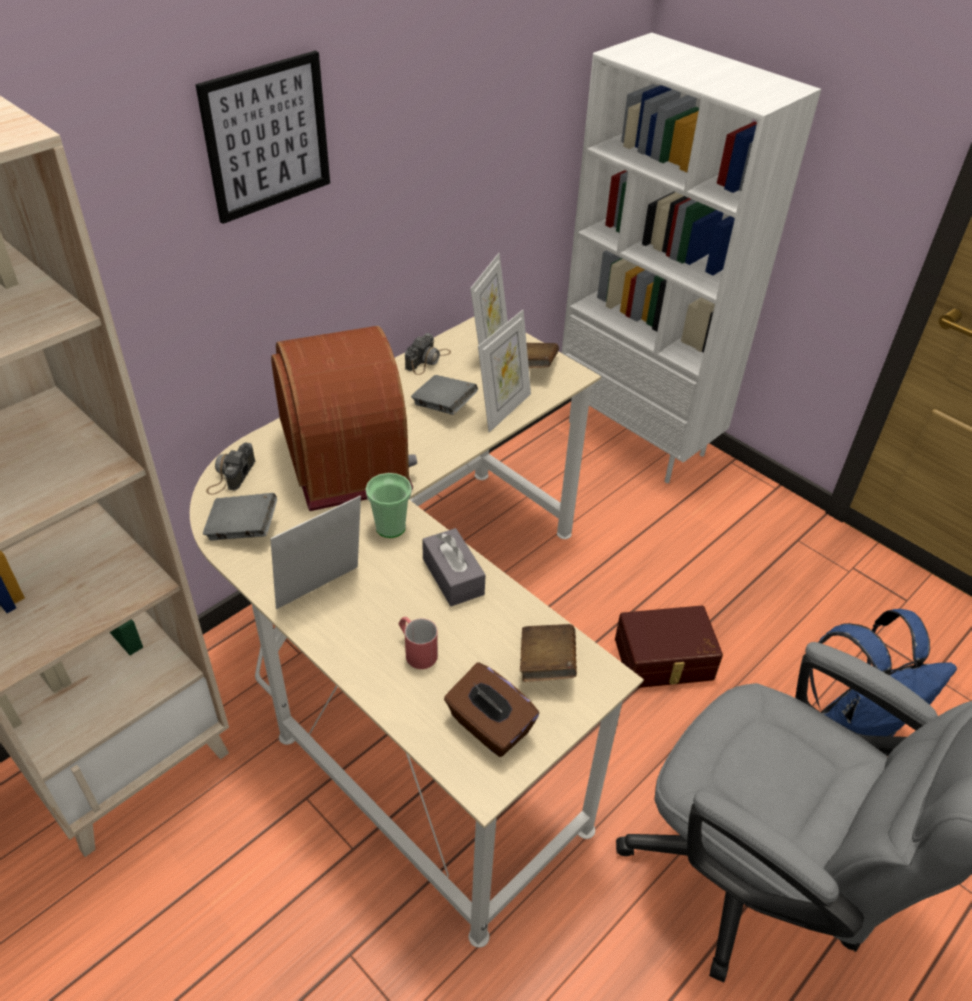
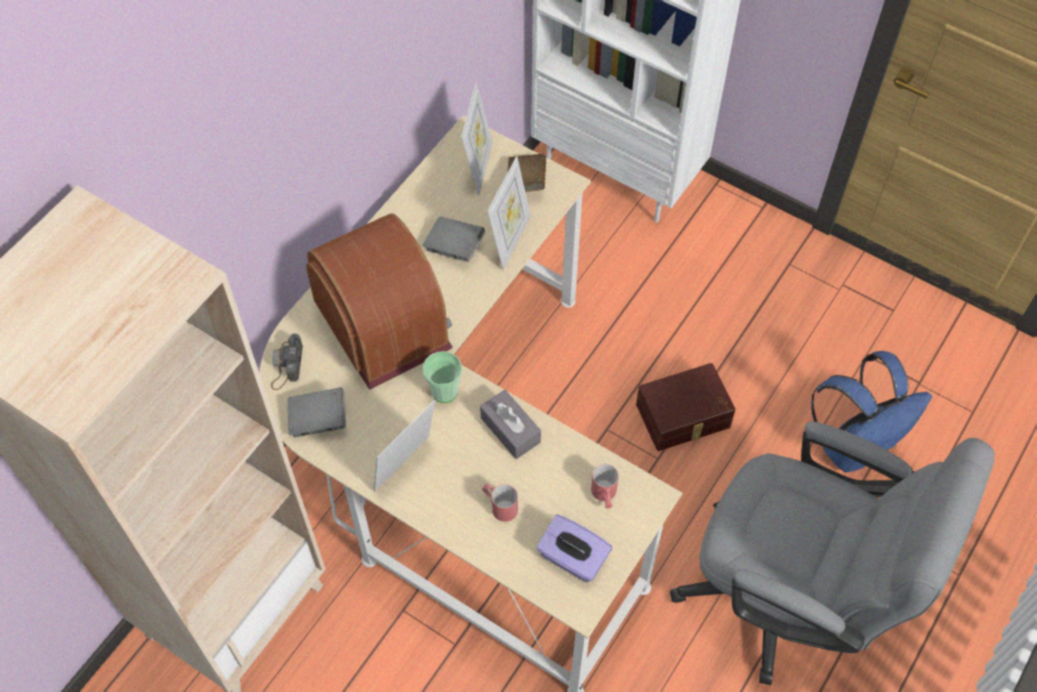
camera: 10 degrees left, 15 degrees up
(267, 137) = (280, 93): picture -> none
(427, 360) = (423, 193): camera -> none
(489, 726) = (572, 558): brown tissue box -> purple tissue box
(546, 664) = (604, 496): brown book -> red mug

